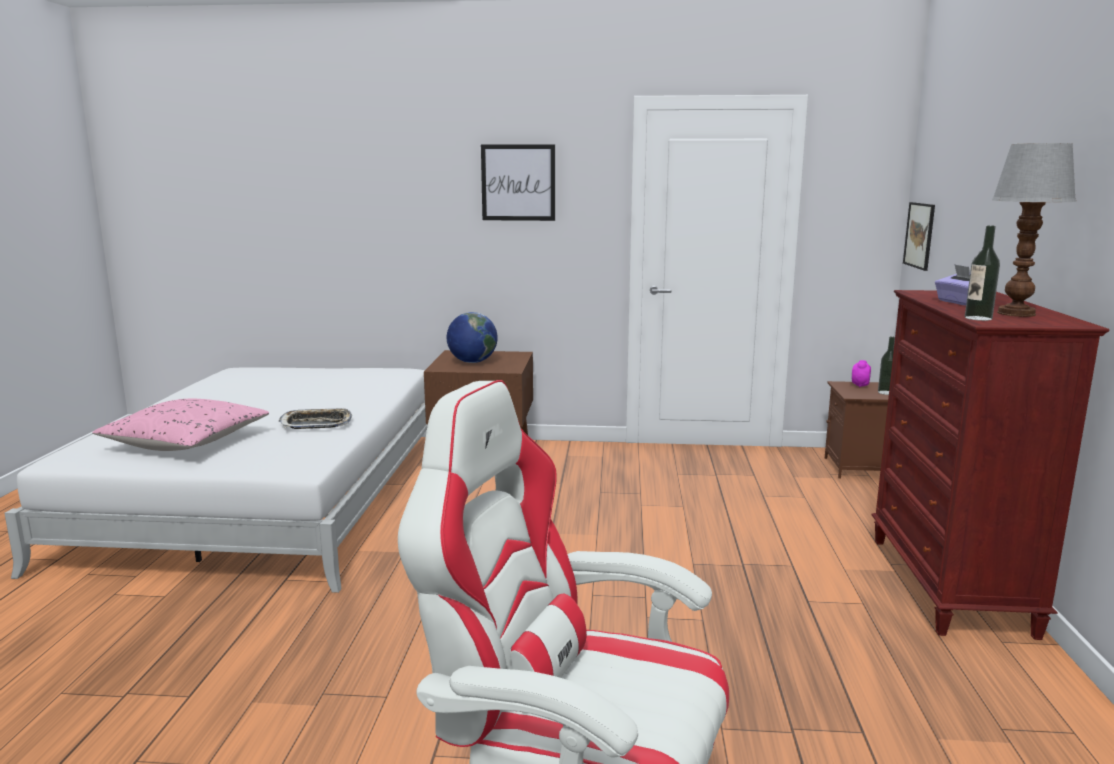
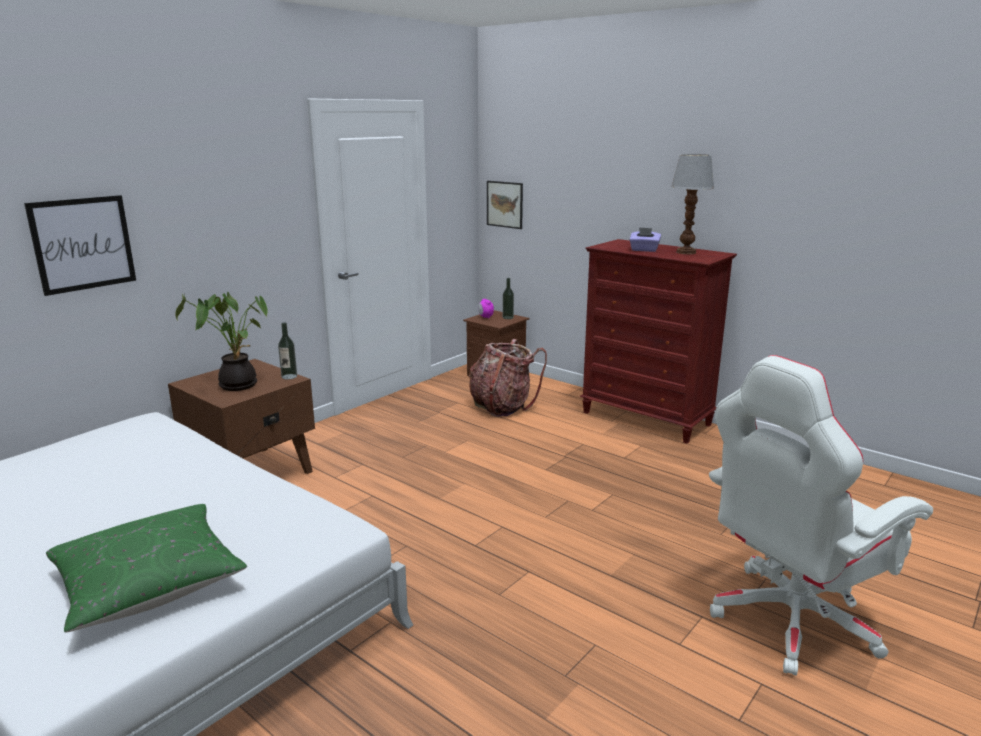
camera: 55 degrees left, 5 degrees up
(186, 442) = (149, 583): pink pillow -> green pillow
(316, 424) = (227, 498): tray -> none
(472, 362) = (236, 384): globe -> potted plant
(518, 182) = (217, 189): picture -> picture (83, 244)
(792, 496) = (502, 406): none -> backpack
(978, 318) = (690, 258): bottle -> bottle (289, 376)

